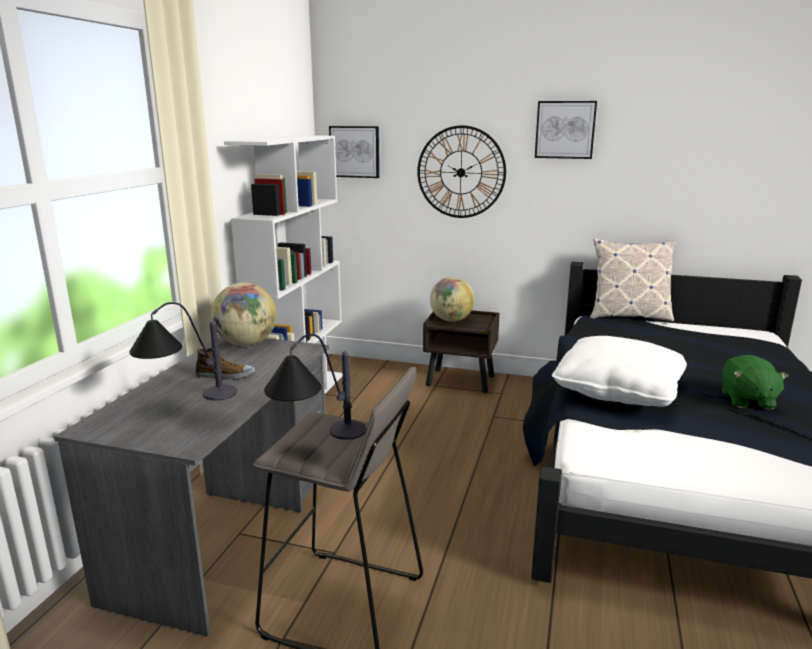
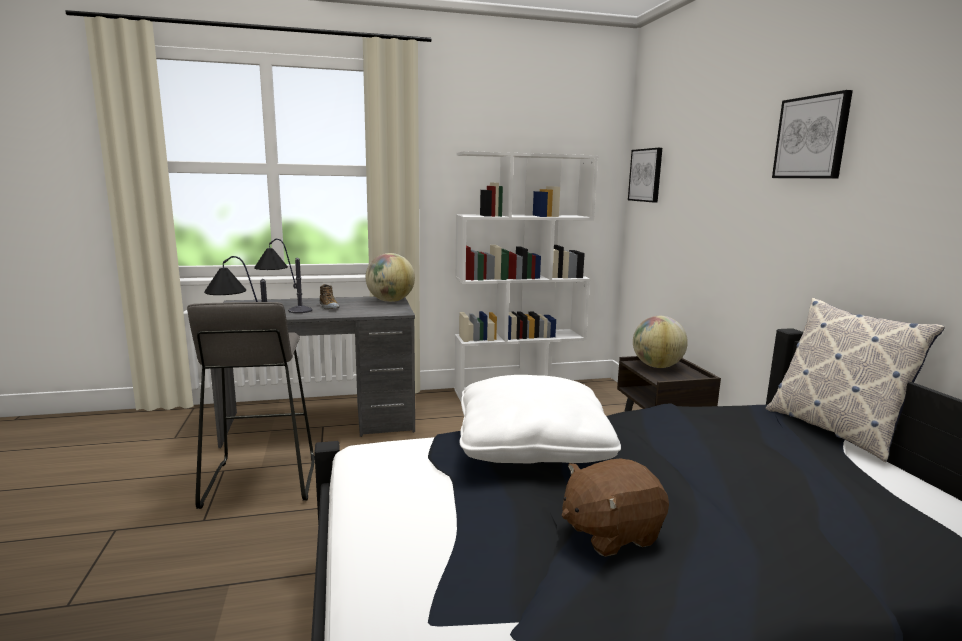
camera: 60 degrees right, 5 degrees down
(461, 172) = (712, 197): wall clock -> none
(747, 400) = (610, 533): green plush toy -> brown plush toy

